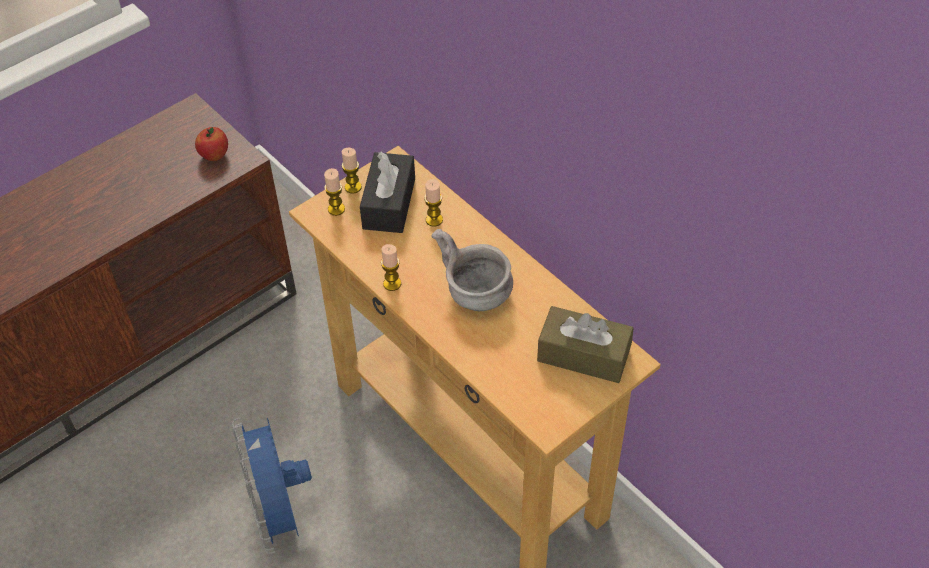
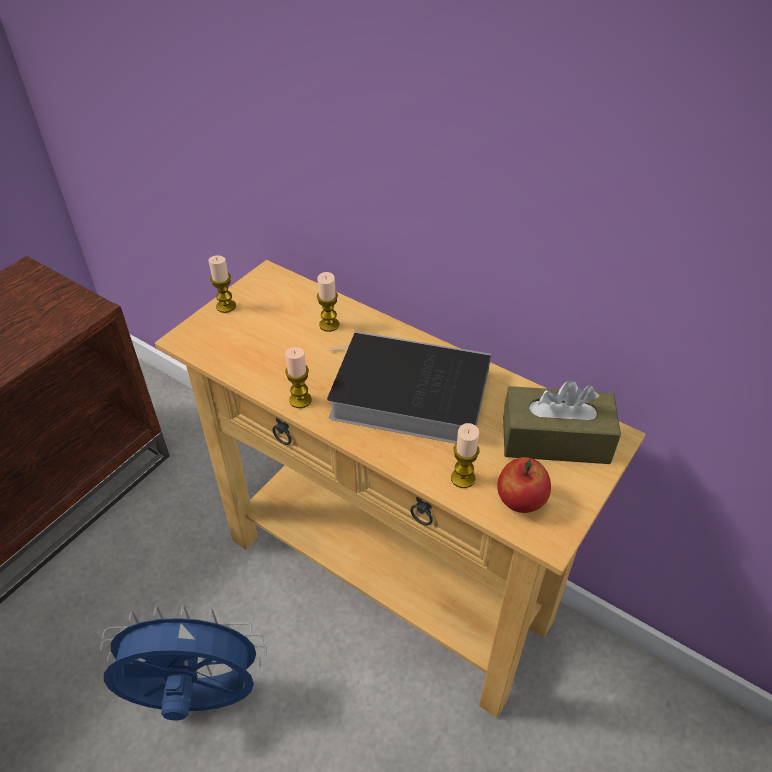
camera: 15 degrees left, 5 degrees down
(214, 156) = (56, 311): apple -> apple (520, 502)
(280, 514) = (195, 700): blue fan -> blue fan turned 120 degrees clockwise
(336, 209) = (211, 331): candle -> candle (463, 478)
(389, 203) = (272, 316): black tissue box -> none
(476, 294) = (405, 394): grey bowl -> book

